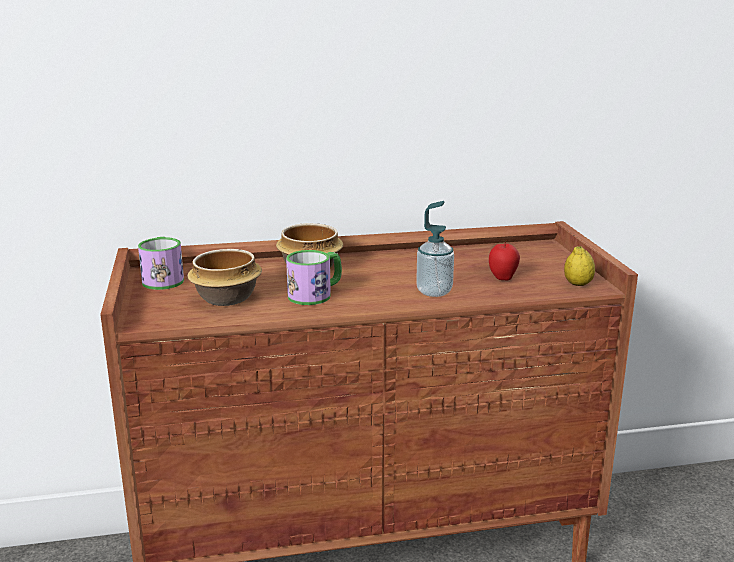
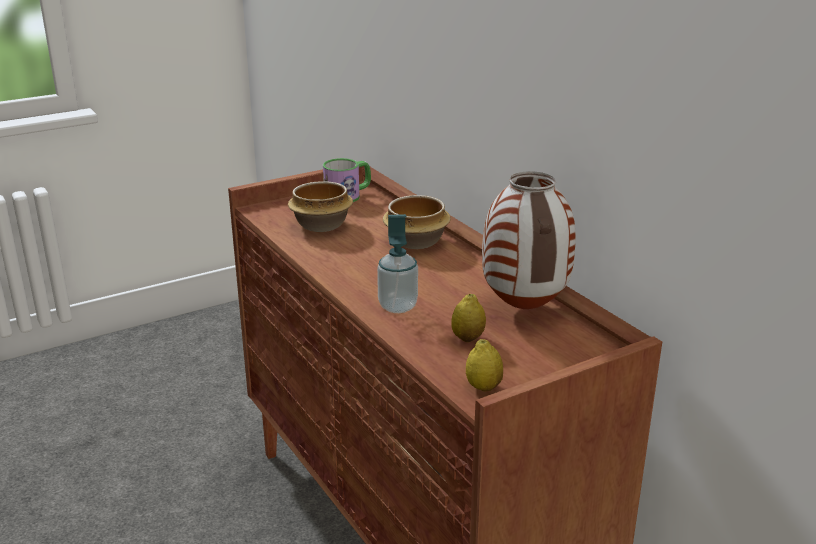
camera: 70 degrees right, 5 degrees up
(316, 294) = (353, 256): mug -> none
(467, 255) = (525, 309): none -> vase
(503, 278) = (468, 338): apple -> lemon

